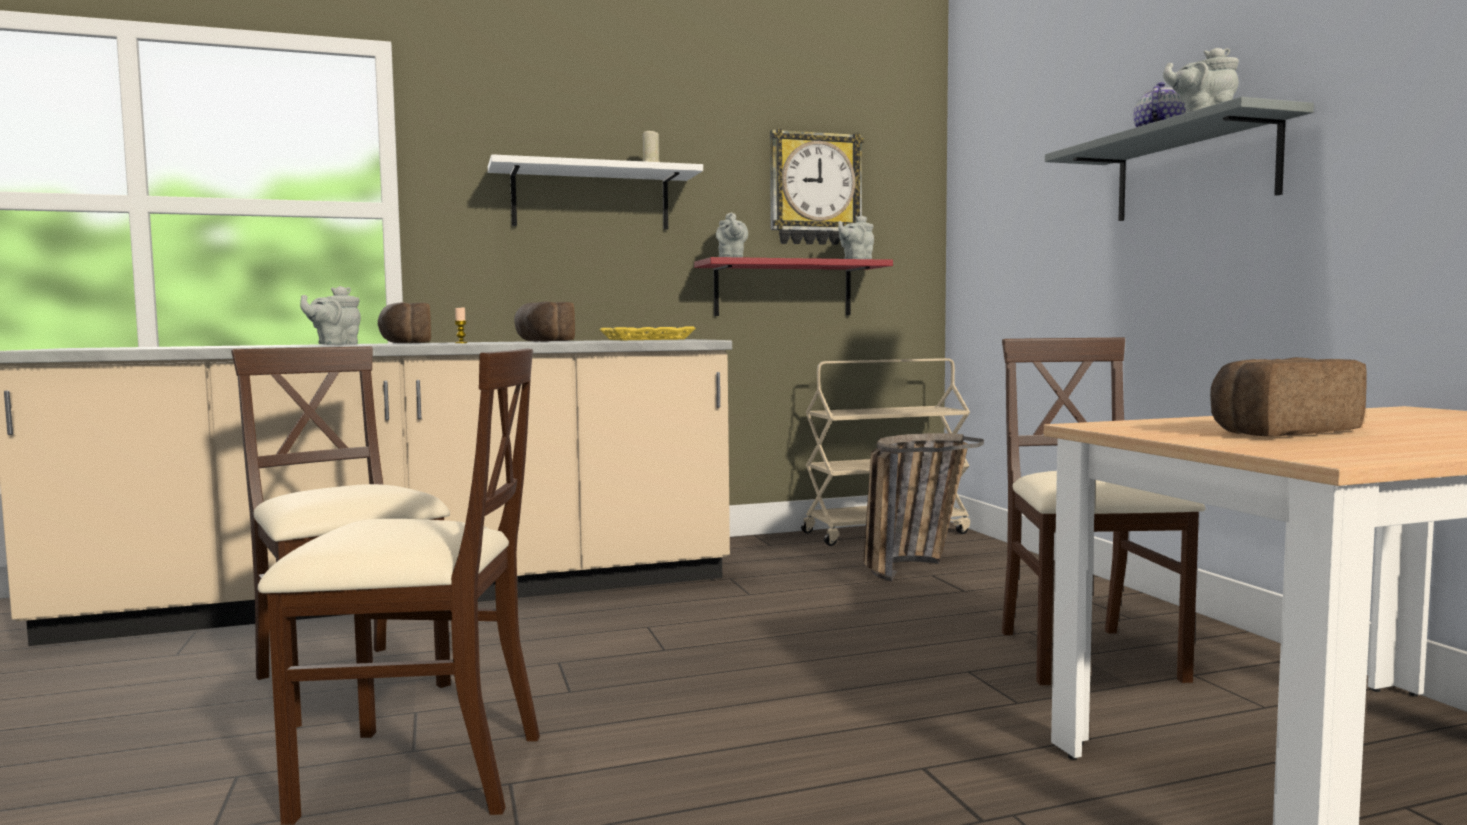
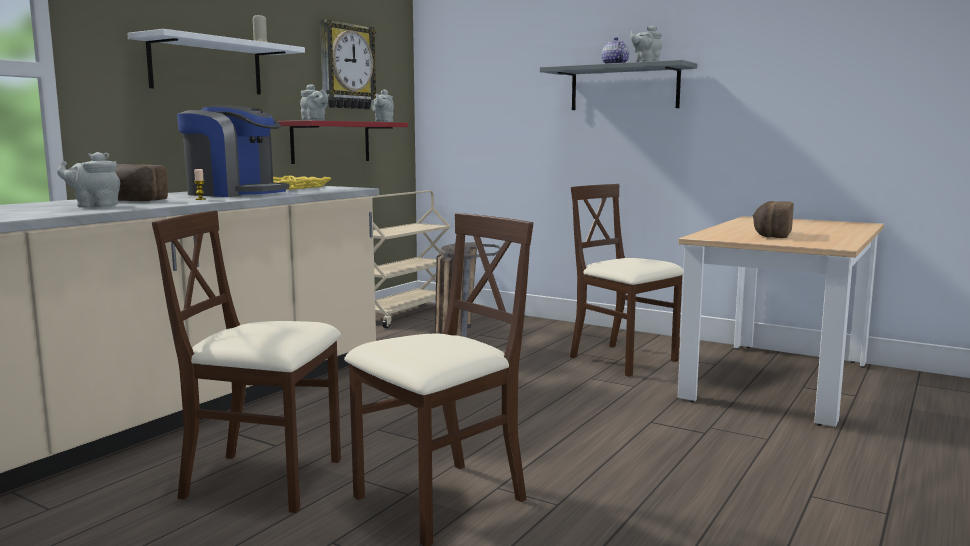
camera: 40 degrees left, 5 degrees up
(335, 344) = (94, 206): grey teapot -> grey teapot turned 90 degrees clockwise
(541, 341) = (235, 193): bread -> coffee machine

